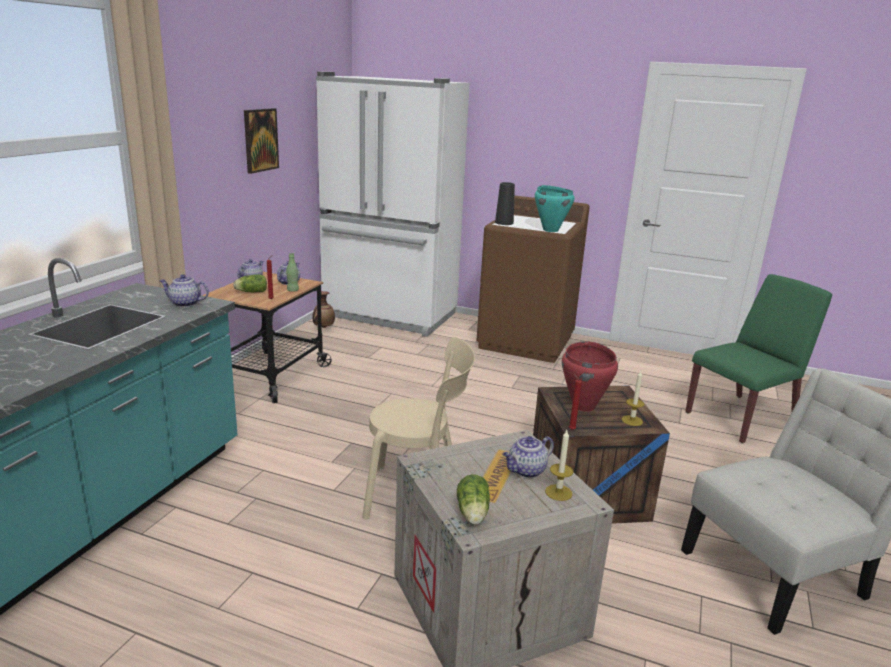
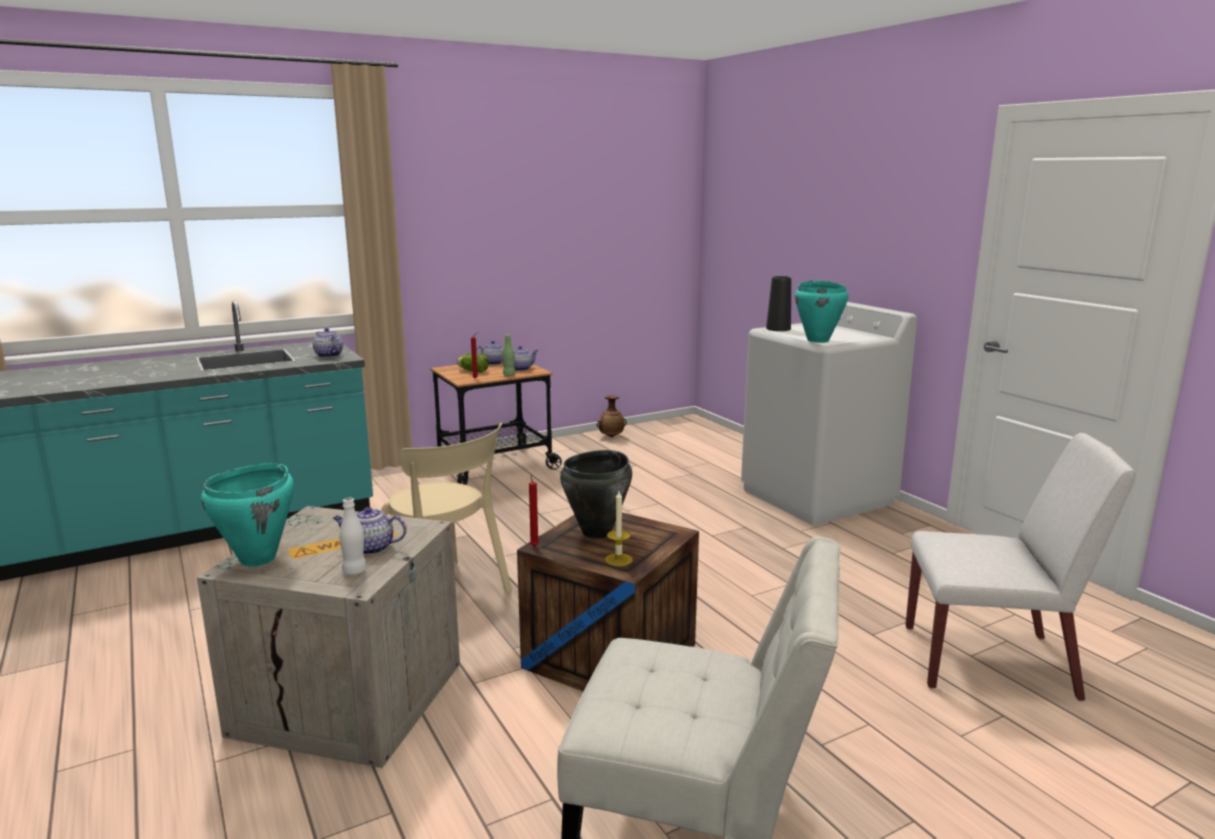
camera: 40 degrees right, 5 degrees down
(260, 140) = (537, 222): picture -> none
(389, 316) = (696, 439): white fridge -> none
(472, 514) = (259, 559): lettuce -> turquoise cooking pot
(526, 341) = (817, 496): brown washing machine -> white washing machine
(558, 492) = (354, 571): candle -> white bottle
(584, 406) = (597, 532): red cooking pot -> black cooking pot
(741, 418) = (991, 661): green chair -> white chair

